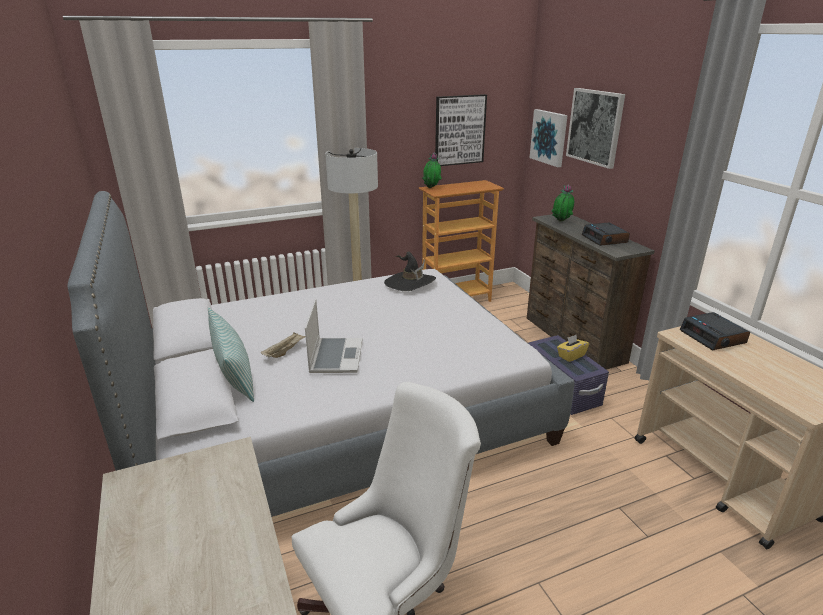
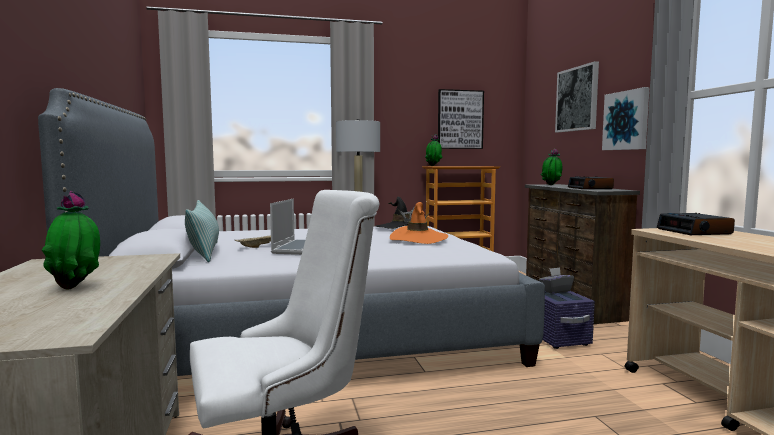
camera: 10 degrees right, 20 degrees down
(211, 554) = (76, 287): none -> potted plant
(443, 319) = (418, 239): none -> orange hat
(549, 137) = (541, 123): picture -> picture (626, 120)
(571, 356) = (555, 291): yellow tissue box -> grey tissue box

